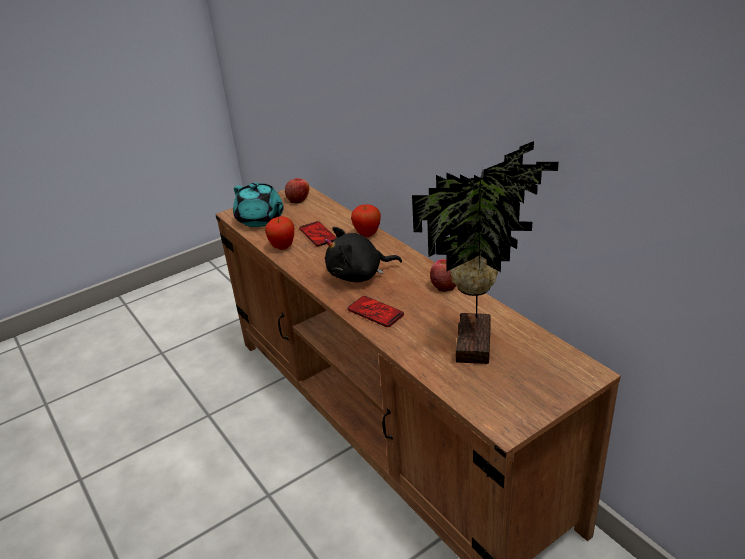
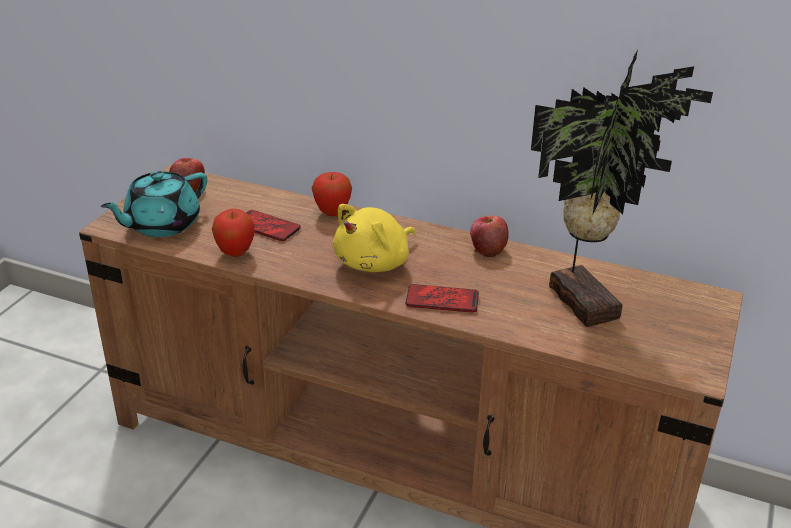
camera: 35 degrees left, 0 degrees up
(260, 219) = (161, 225): turquoise teapot -> turquoise teapot turned 120 degrees clockwise
(359, 275) = (375, 263): black plush toy -> yellow plush toy

